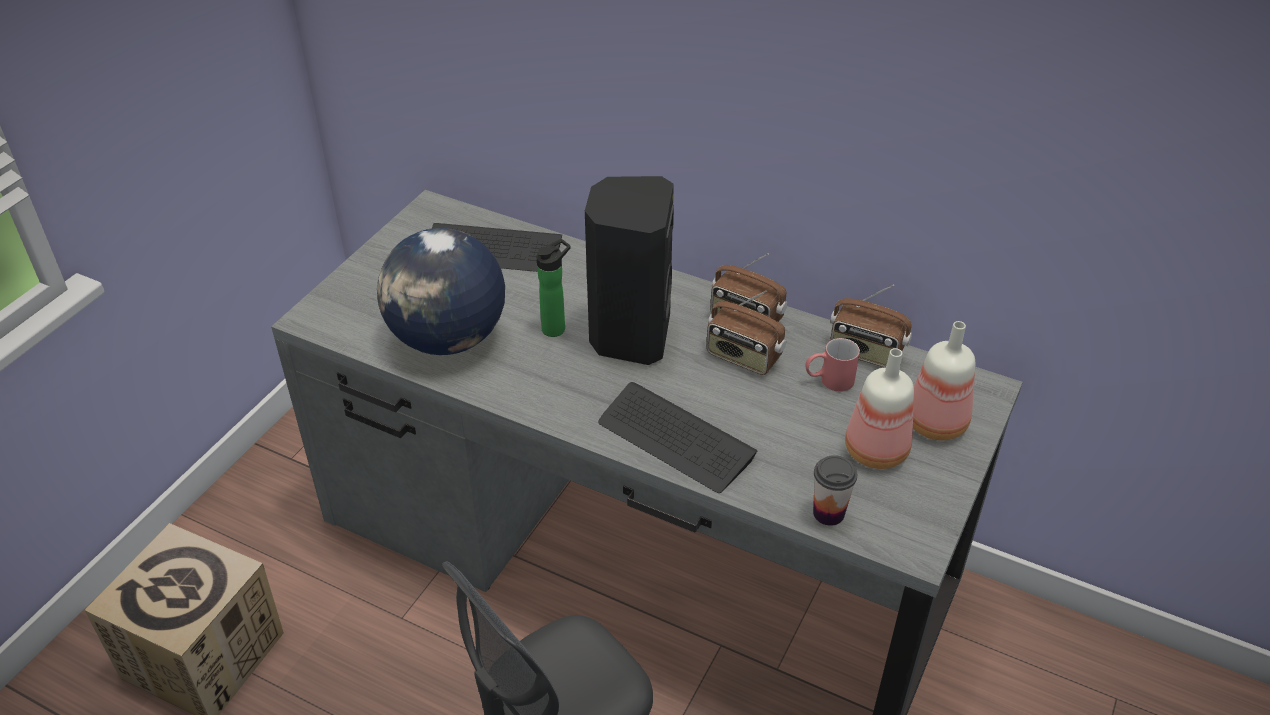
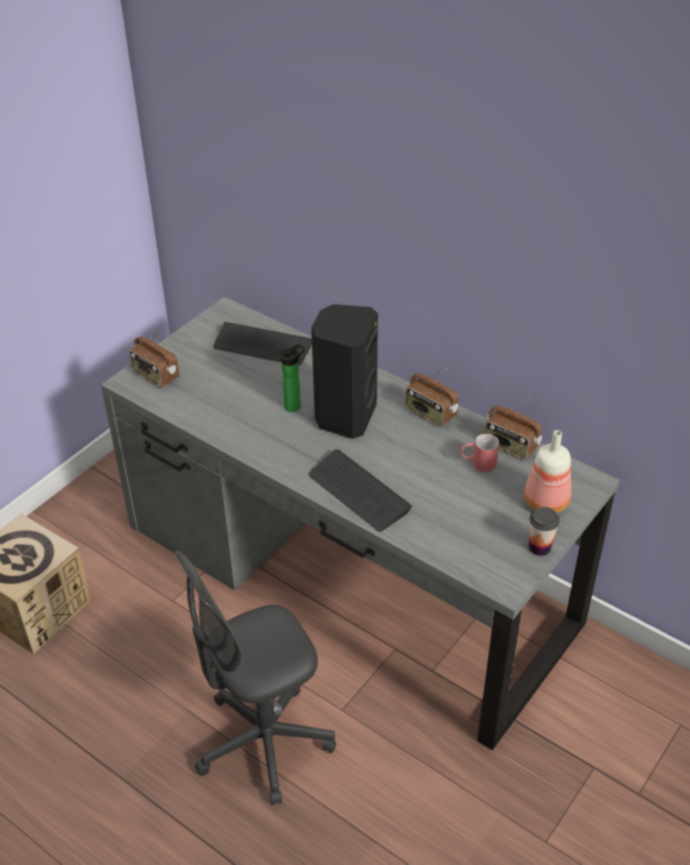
camera: 10 degrees right, 0 degrees up
(448, 339) = (218, 406): globe -> none
(743, 357) = (421, 440): radio -> radio (155, 376)
(828, 513) = (451, 554): cup -> cup (540, 547)
(876, 452) = (497, 517): bottle -> none

